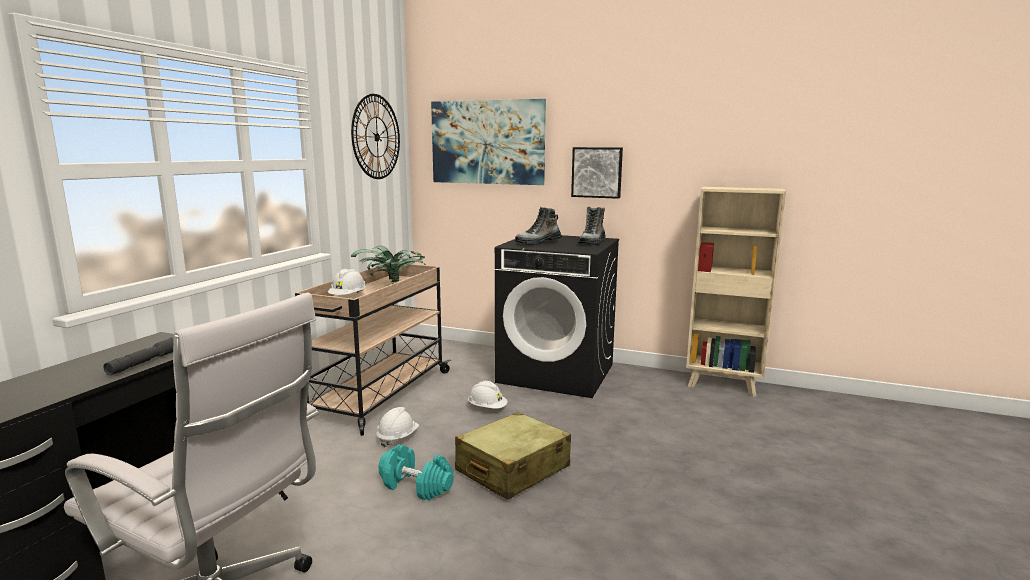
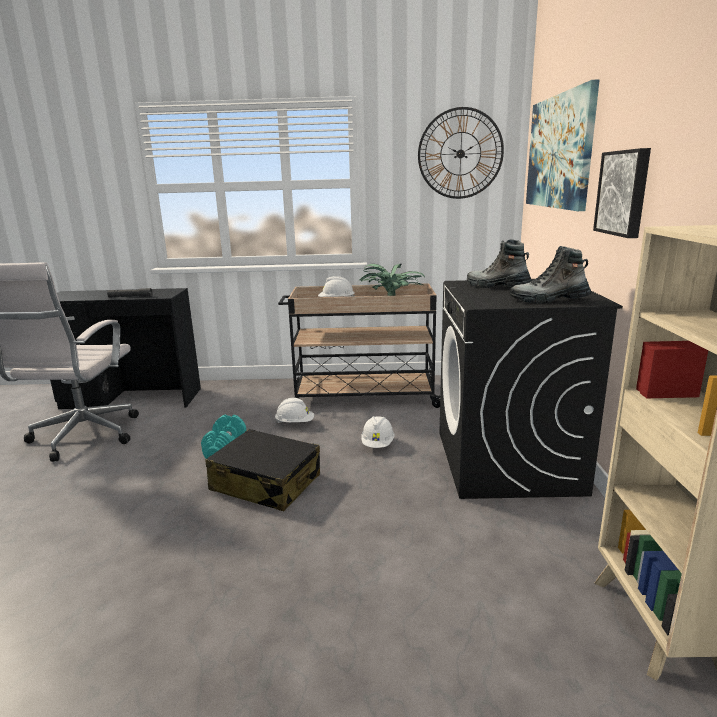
camera: 70 degrees right, 5 degrees up
(512, 469) = (266, 483): beige suitcase -> black suitcase

